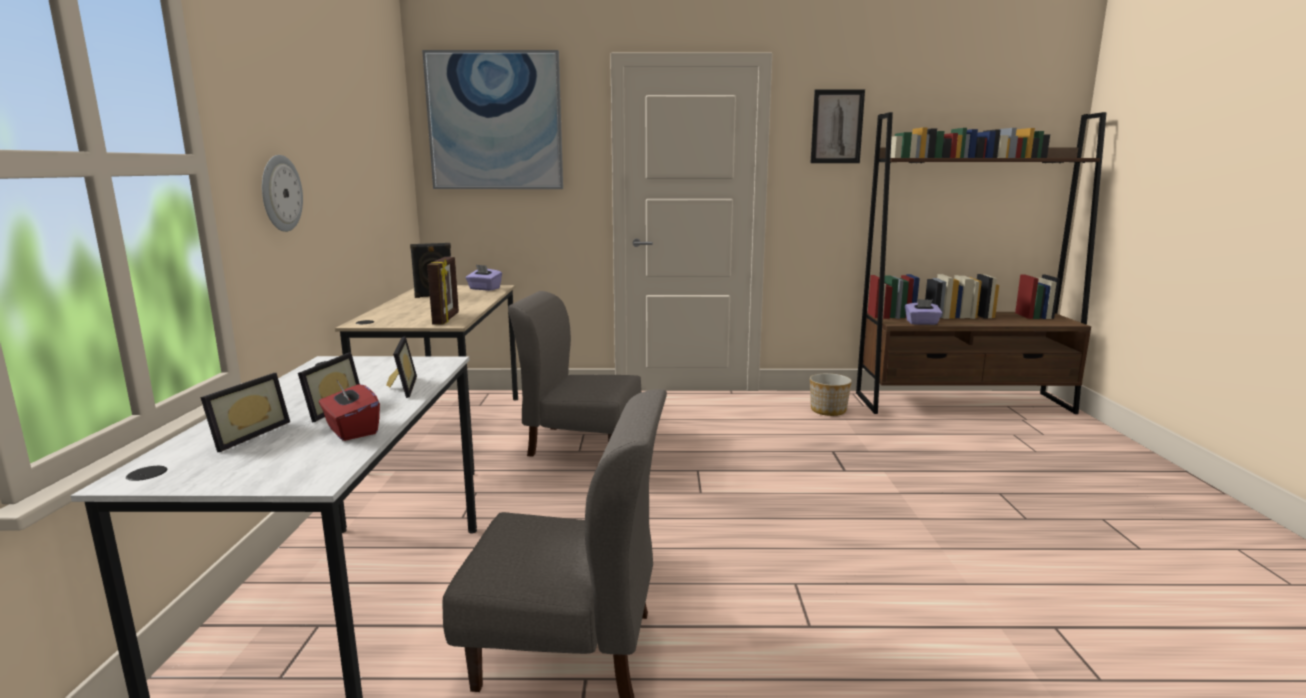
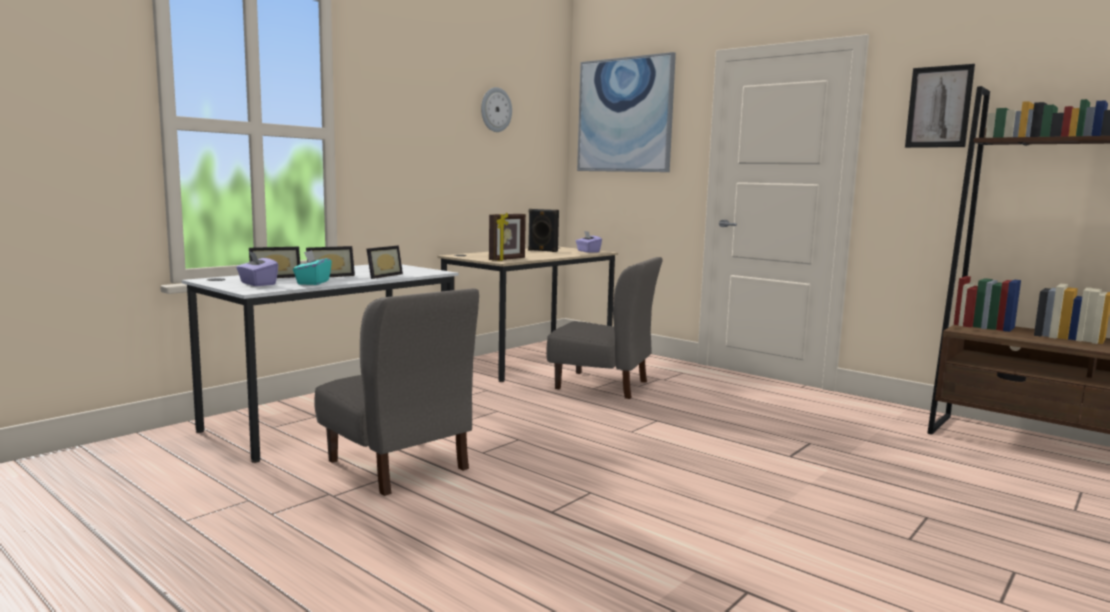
camera: 40 degrees right, 5 degrees down
(280, 193) = (399, 158): wall clock -> wall clock (495, 110)
(351, 430) = (312, 282): red tissue box -> turquoise tissue box
(580, 444) = (602, 385): grey chair -> grey chair turned 150 degrees clockwise
(828, 411) = (877, 419): planter -> none
(922, 323) = (1000, 335): purple tissue box -> purple tissue box (257, 284)

